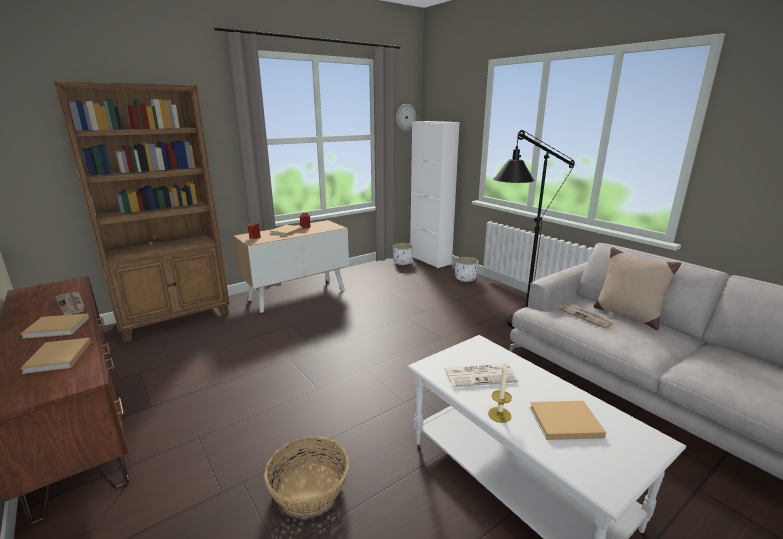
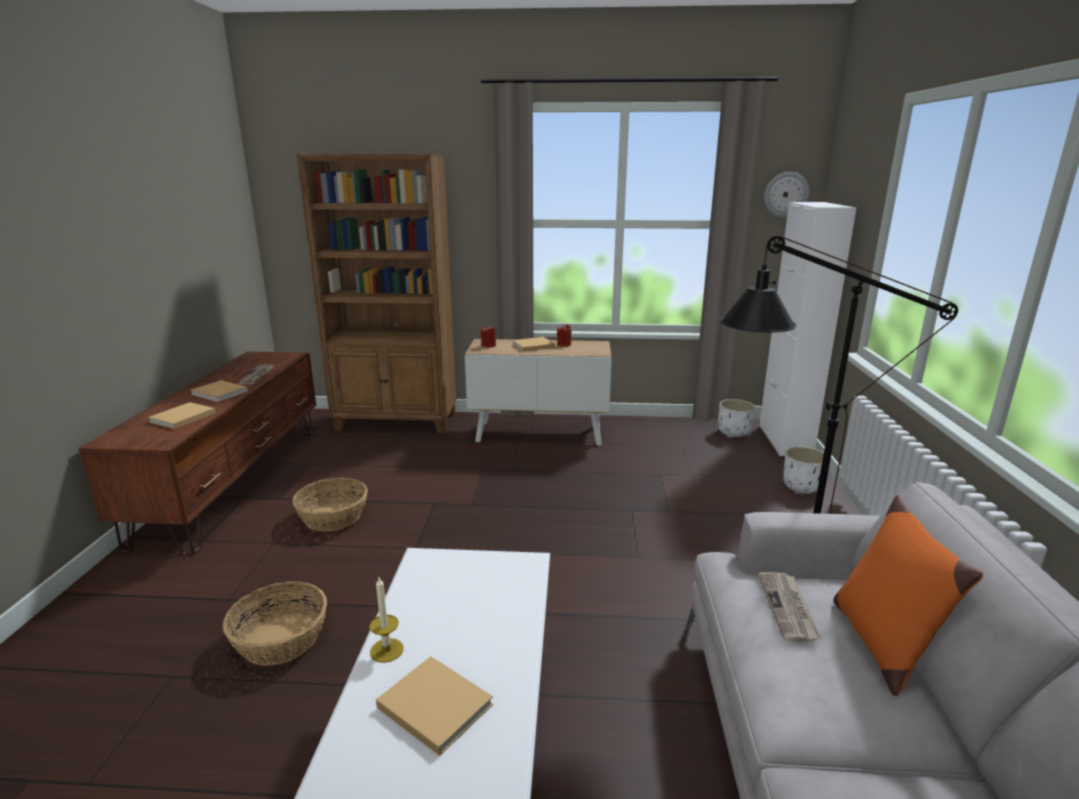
camera: 40 degrees right, 0 degrees up
(223, 398) = (333, 516): none -> basket
(480, 375) = (453, 598): newspaper -> none
(626, 315) = (881, 643): beige pillow -> orange pillow

